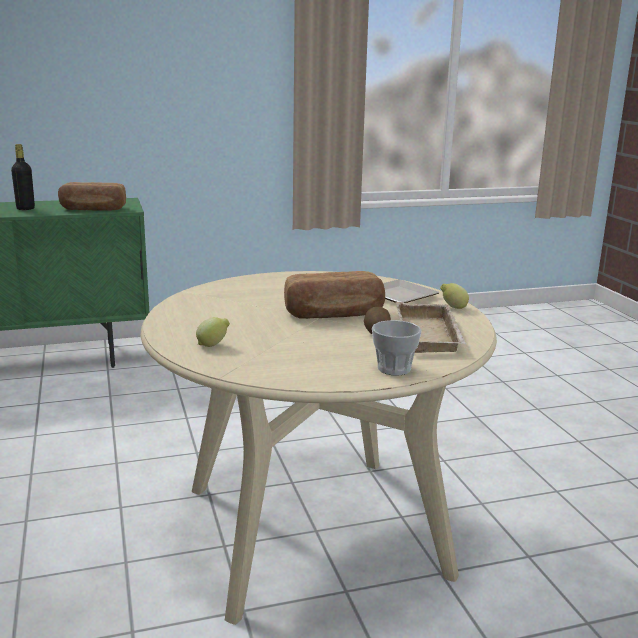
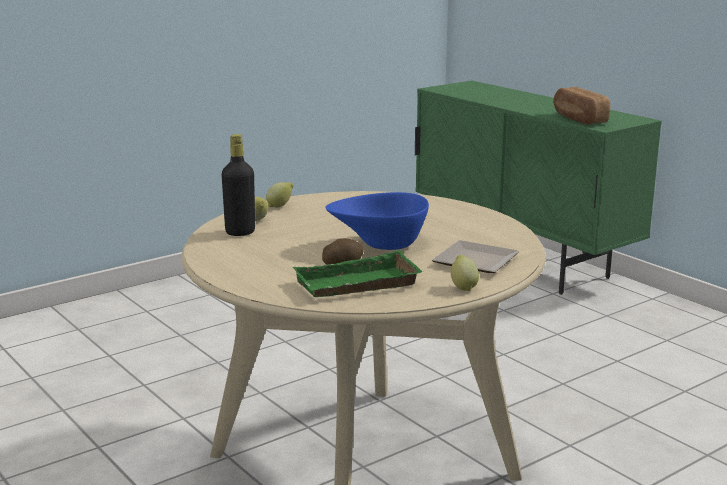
camera: 70 degrees right, 0 degrees up
(25, 208) = (537, 105): black bottle -> black bottle (240, 232)
(175, 330) = (280, 206): none -> lemon
(334, 314) = (380, 244): bread -> blue bowl
(394, 369) = (253, 280): cup -> none
(431, 336) = (356, 285): beige tray -> green tray

